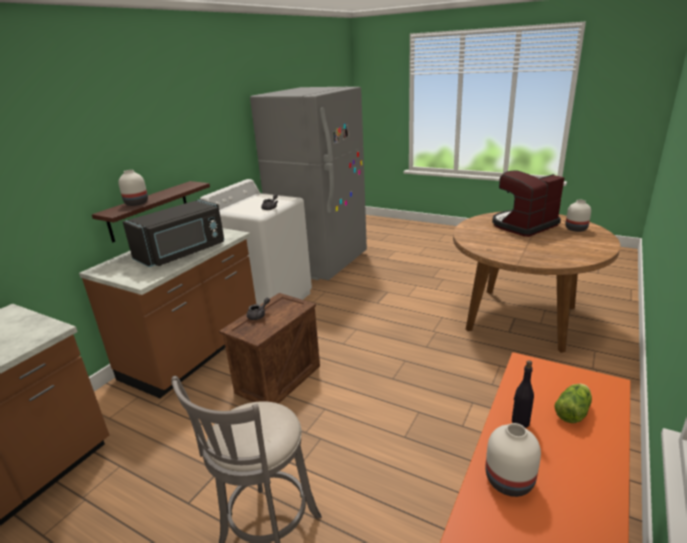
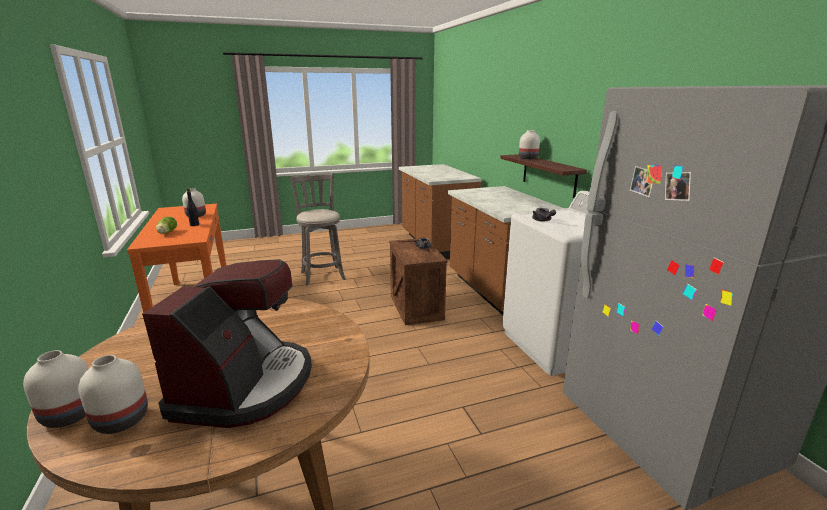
camera: 130 degrees right, 5 degrees down
(183, 253) = (492, 200): black microwave -> none
(599, 235) = (70, 415): none -> white vase

